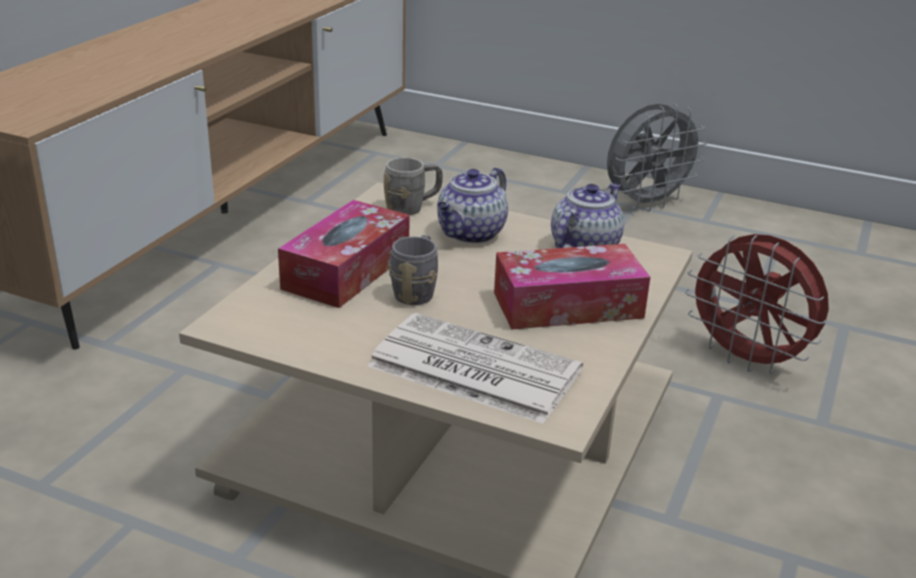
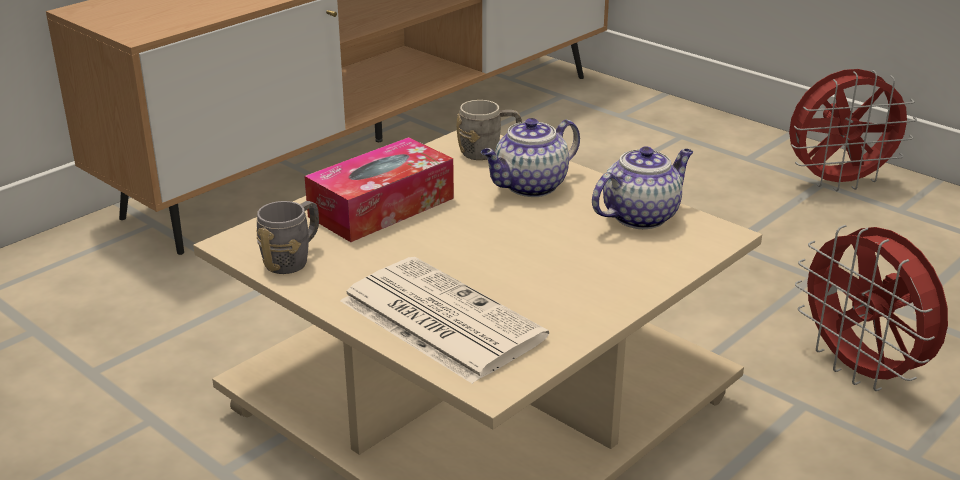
camera: 20 degrees right, 0 degrees up
(416, 291) = (436, 236): grey mug -> grey mug (293, 259)
(567, 305) = (580, 272): tissue box -> none
(646, 203) = (838, 182): grey fan -> red fan

